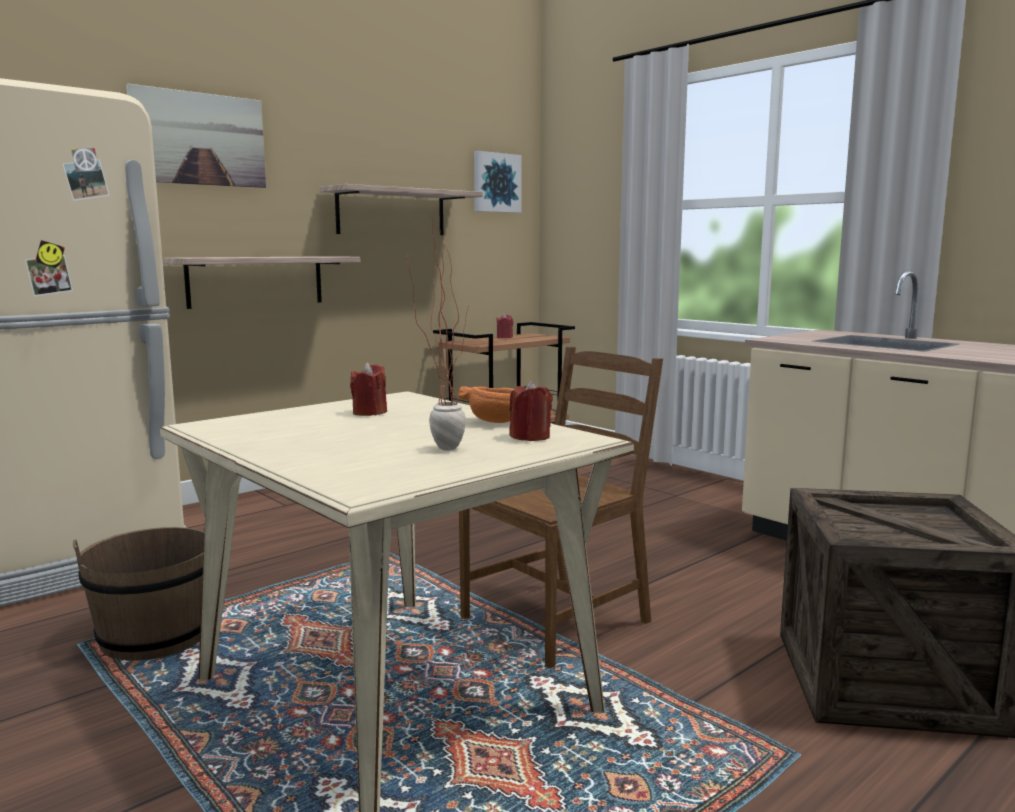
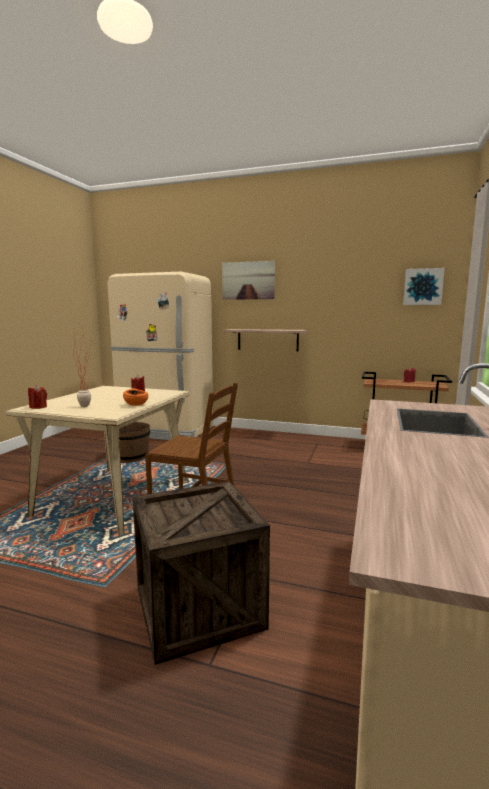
camera: 60 degrees right, 0 degrees up
(391, 212) = (342, 307): shelf -> none
(530, 437) = (110, 410): red candle -> red candle (38, 407)

